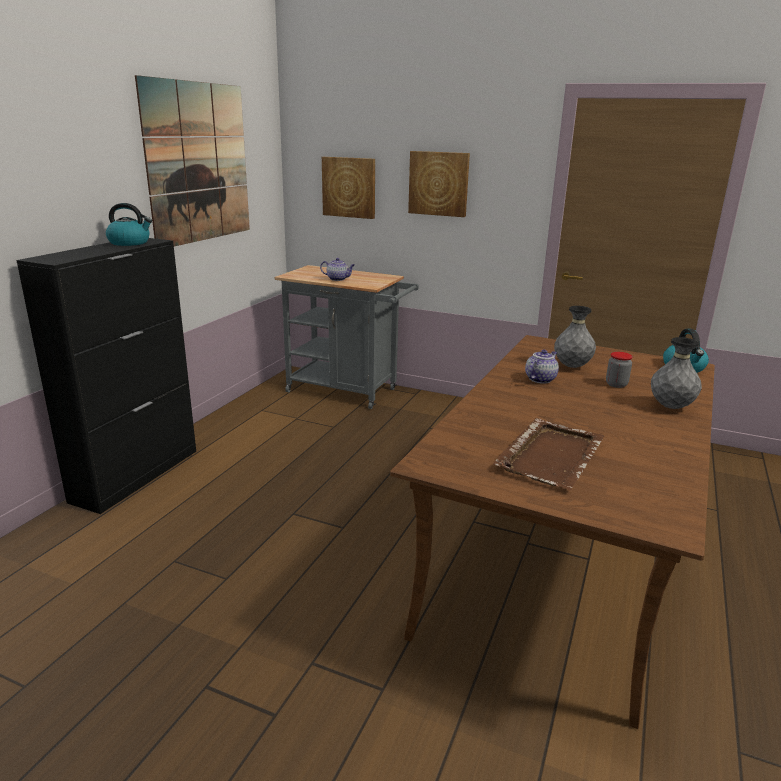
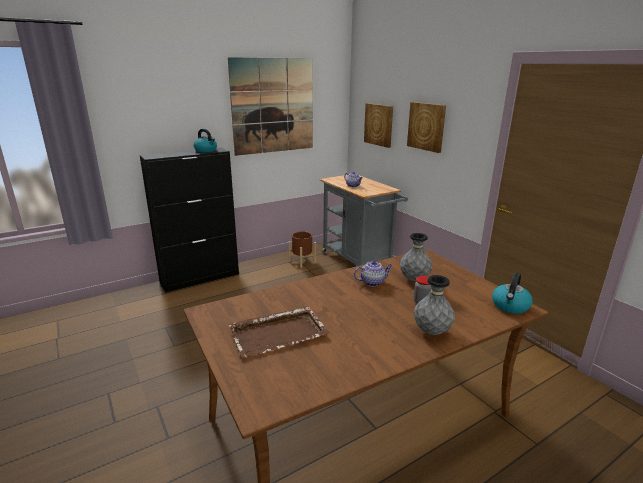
camera: 35 degrees right, 0 degrees up
(271, 410) = (302, 261): none -> brown planter

